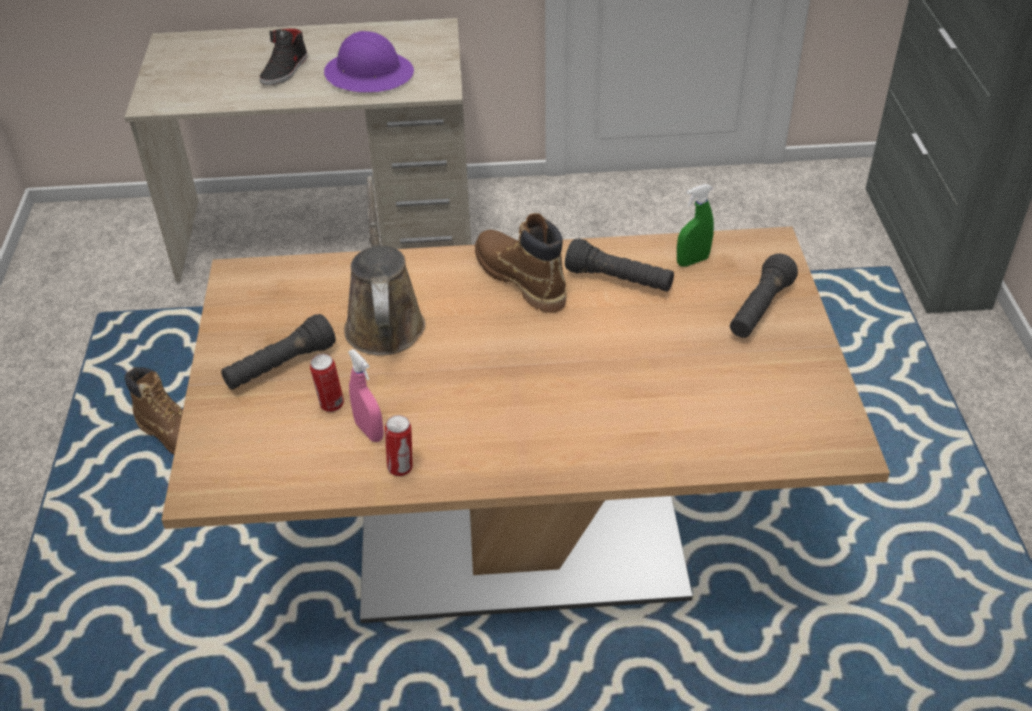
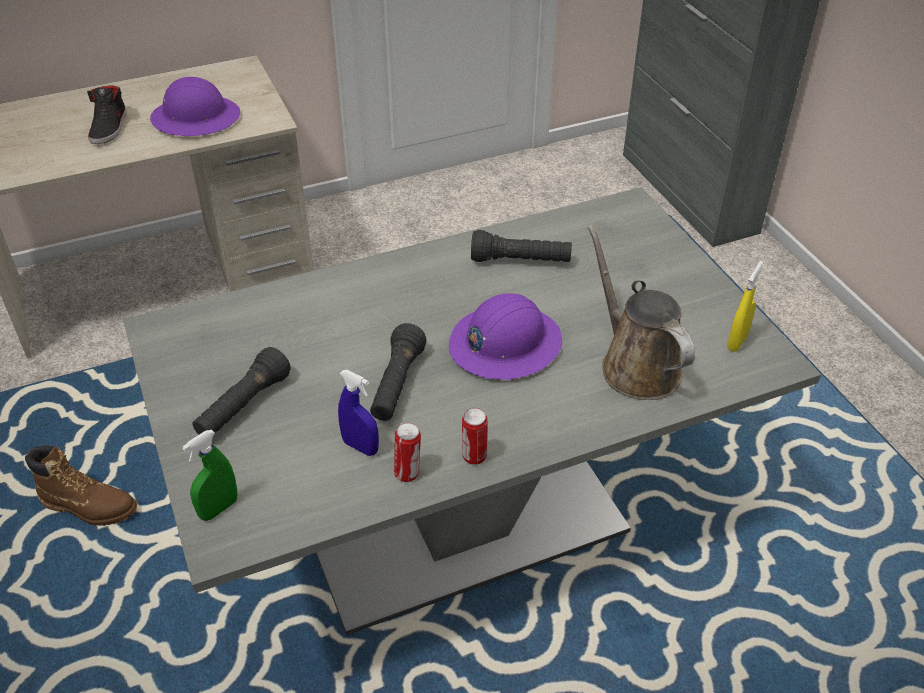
camera: 20 degrees left, 0 degrees up
(331, 405) = (311, 431): can -> can (474, 457)
(369, 431) = (360, 447): pink spray bottle -> blue spray bottle
(384, 321) = (324, 342): brown watering can -> brown watering can (635, 365)
(520, 279) = (432, 277): brown boot -> none
(521, 541) = (461, 519): brown dining table -> grey dining table
(559, 363) = (504, 344): none -> purple hard hat
(692, 261) = (574, 232): green spray bottle -> green spray bottle (218, 508)
(759, 310) = (651, 262): black flashlight -> black flashlight (397, 385)
(811, 415) = (737, 342): none -> yellow spray bottle

